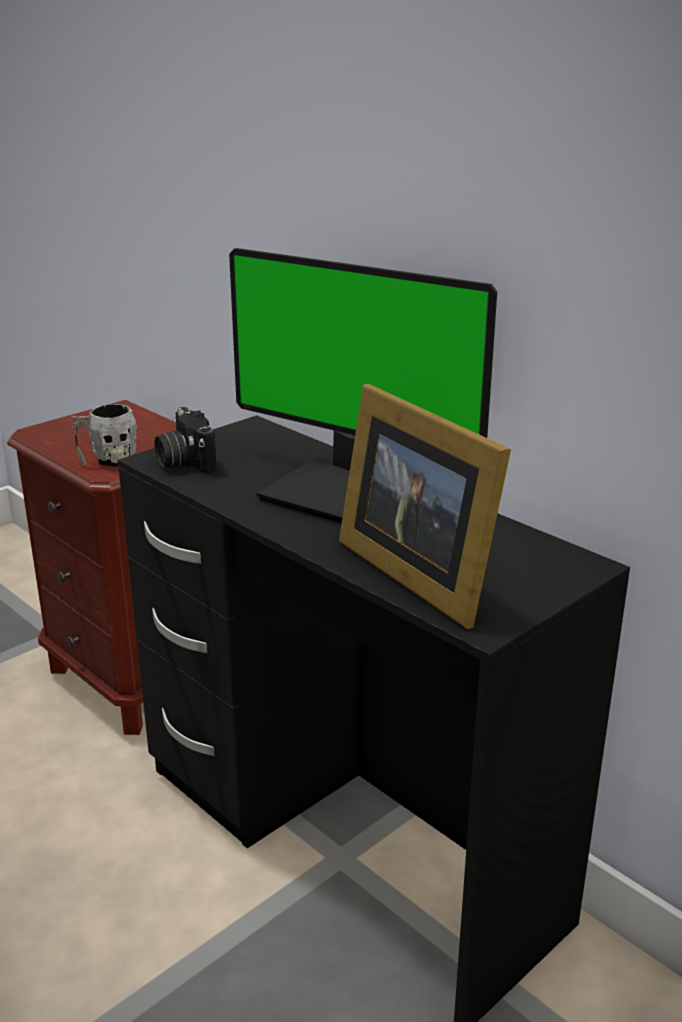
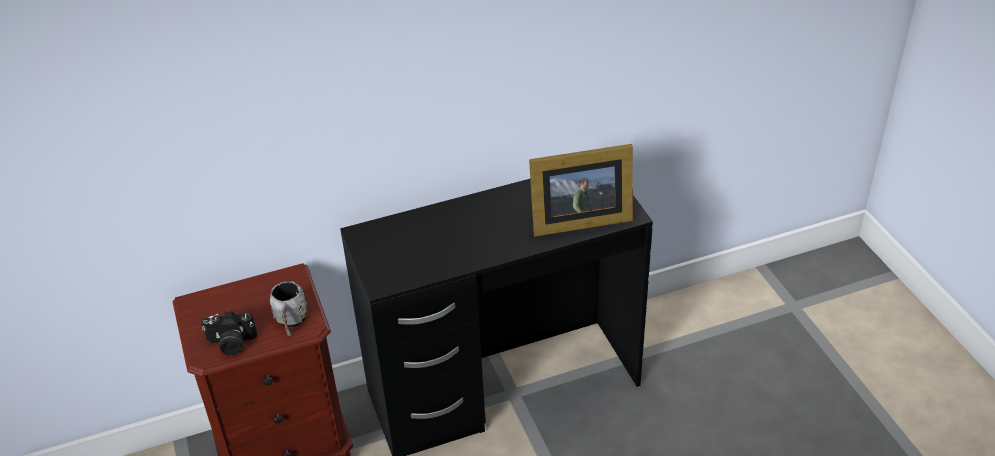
camera: 65 degrees left, 15 degrees up
(184, 462) = (395, 272): camera -> camera (231, 343)
(337, 490) = (474, 222): monitor -> none

